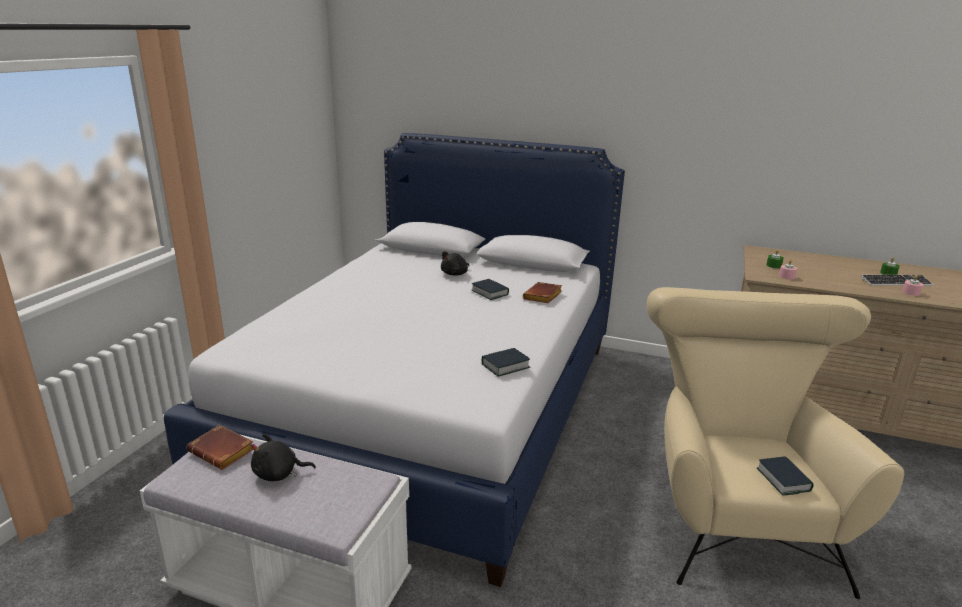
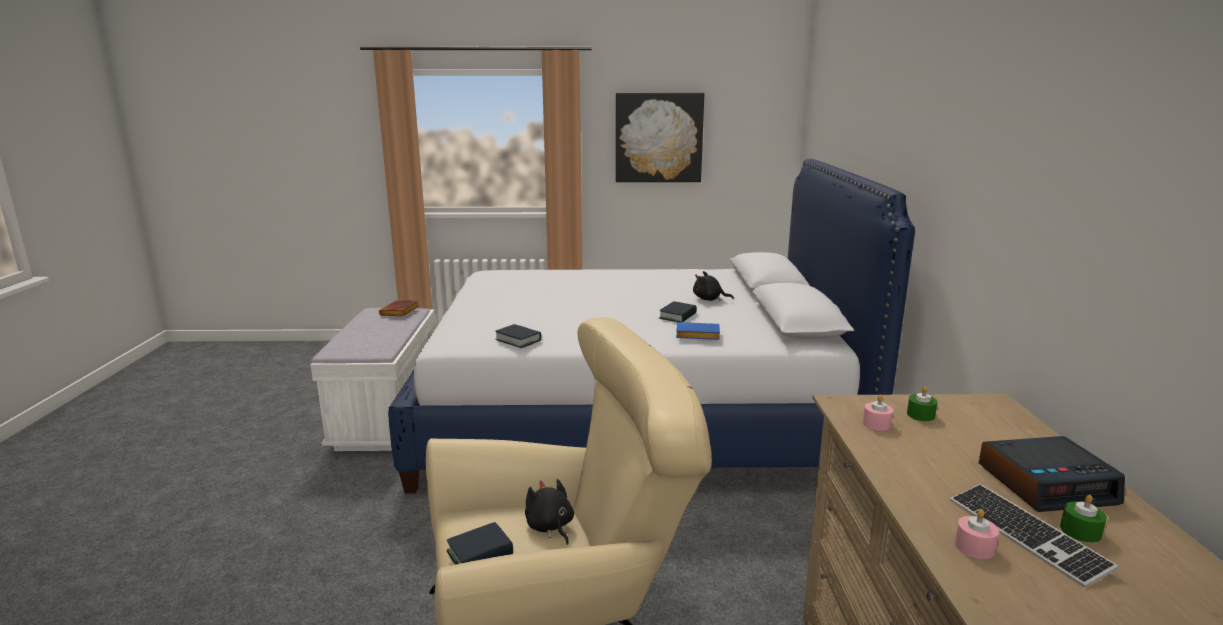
camera: 70 degrees right, 5 degrees down
(246, 132) = (658, 137): none -> picture
(279, 474) = (380, 328): black plush toy -> black plush toy (550, 527)
(543, 297) = (696, 336): brown book -> blue book
(846, 266) = (1046, 483): none -> alarm clock

